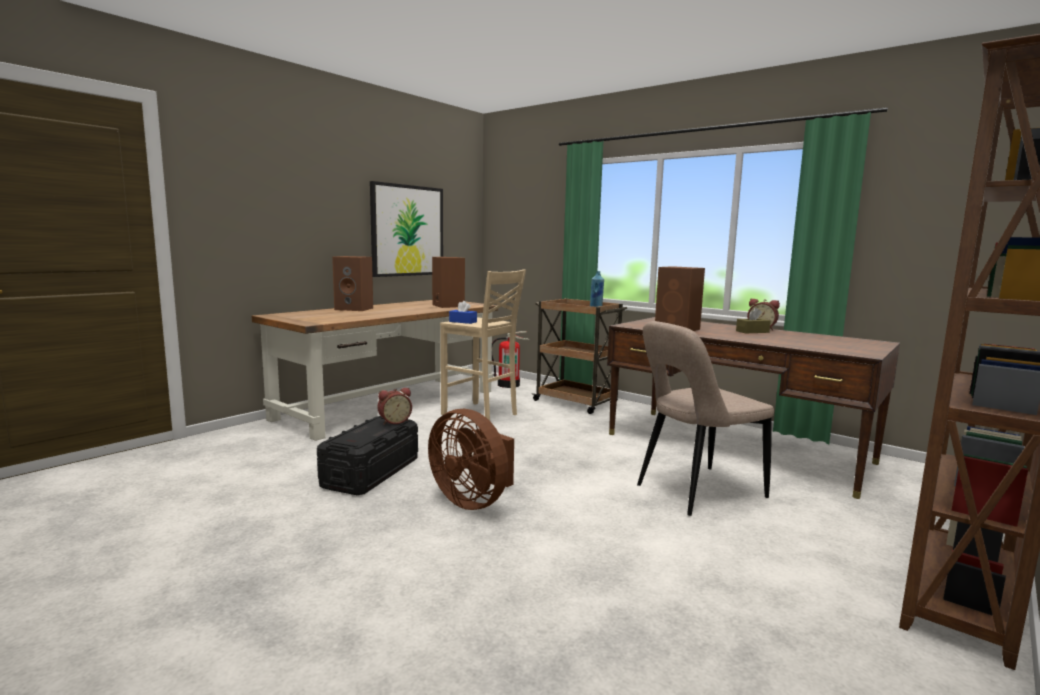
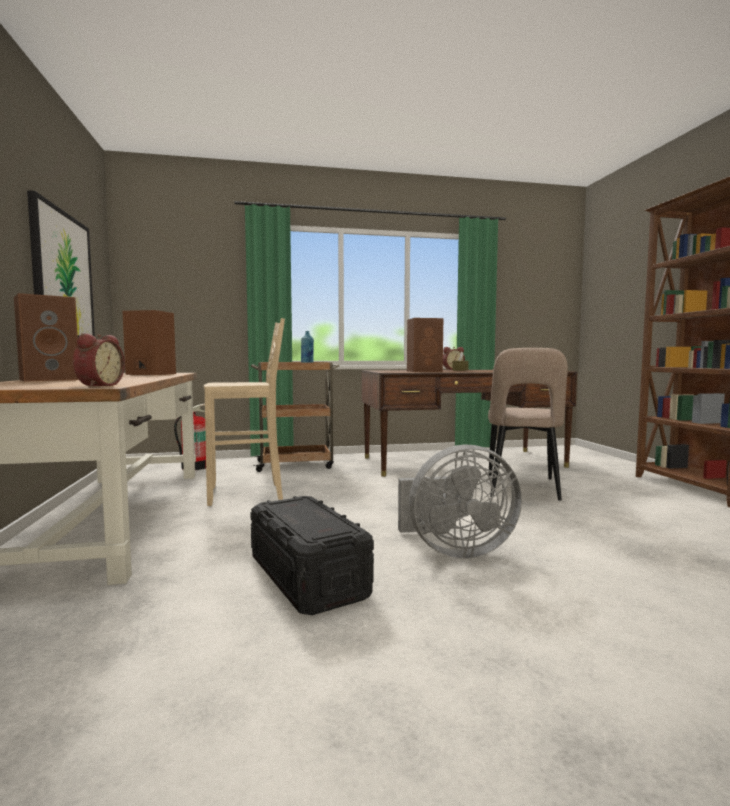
camera: 50 degrees left, 5 degrees down
(394, 421) = (299, 501): alarm clock -> alarm clock (98, 386)
(463, 322) = (224, 384): blue tissue box -> none
(473, 500) = (455, 550): brown fan -> grey fan

